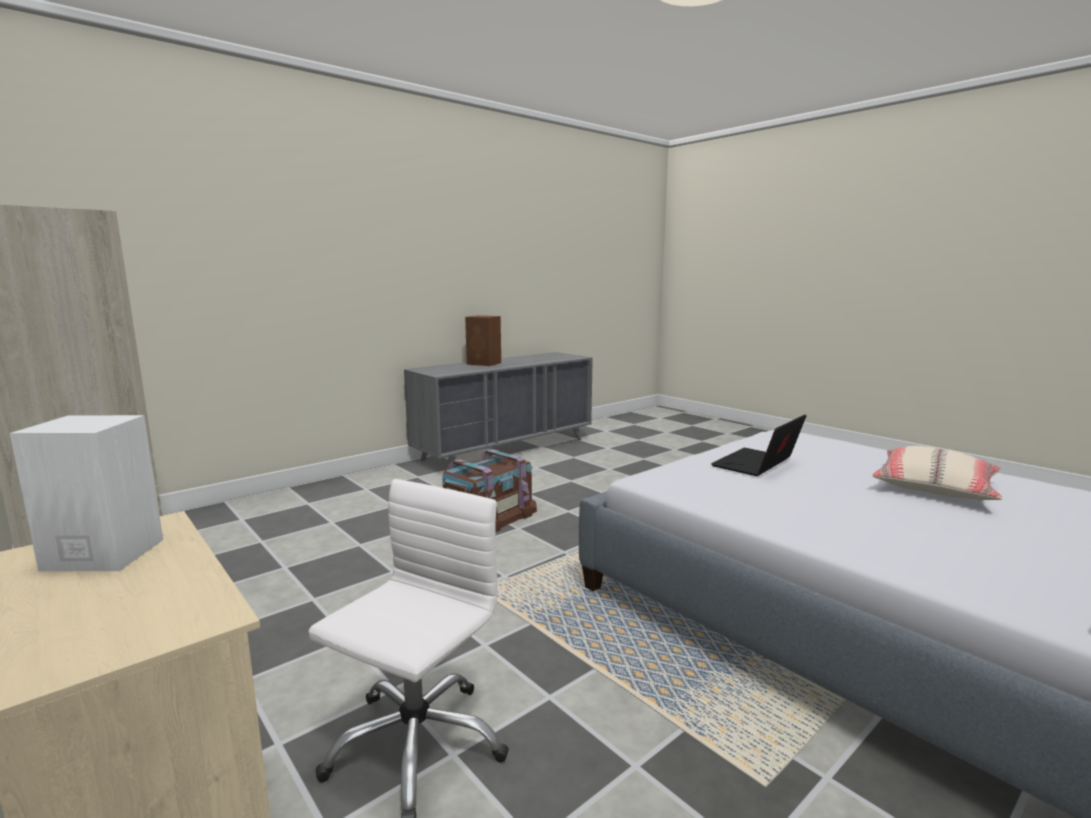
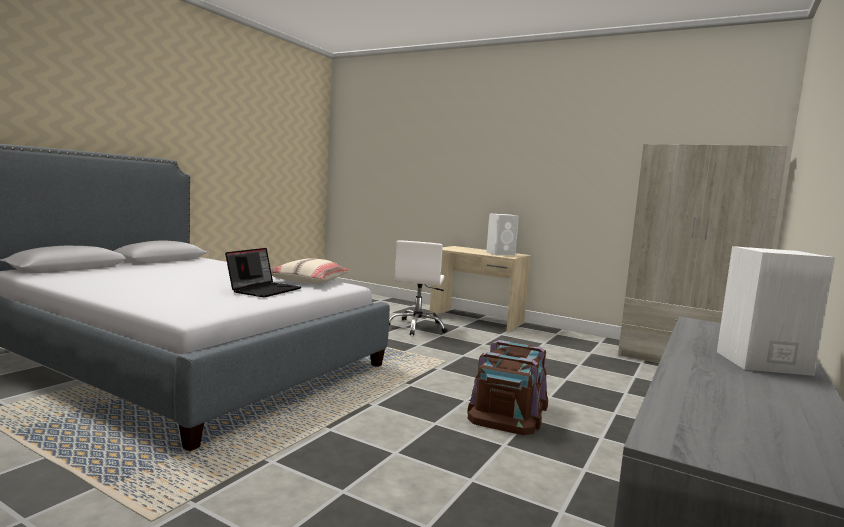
camera: 160 degrees right, 5 degrees down
(484, 363) = (760, 363): brown speaker -> white speaker
(935, 487) = (154, 280): beige pillow -> beige pillow (308, 281)

